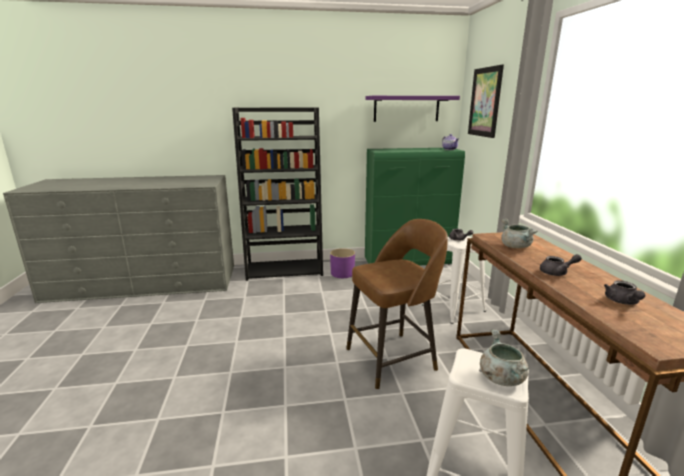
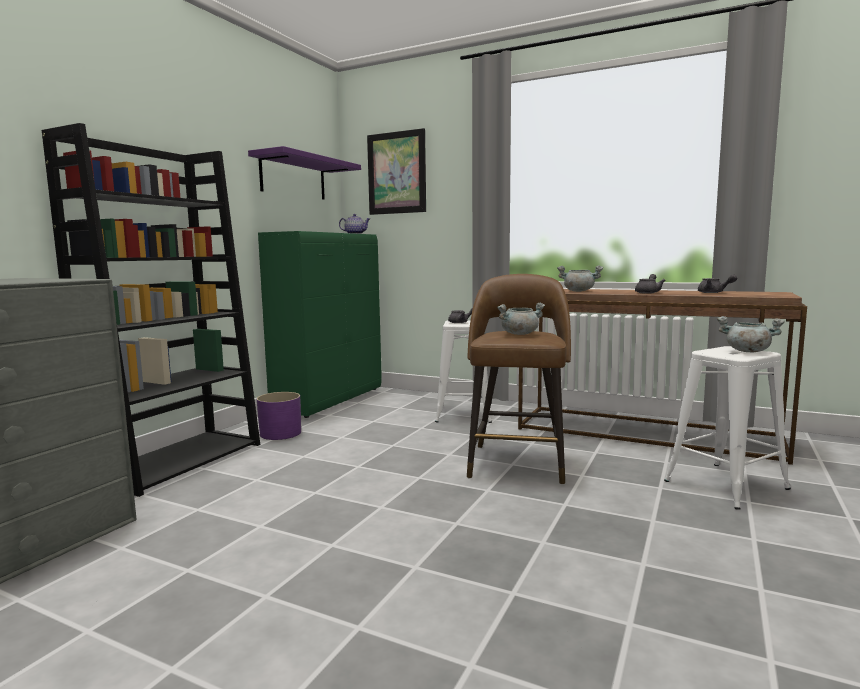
camera: 55 degrees left, 10 degrees down
(393, 270) = (519, 334): none -> grey cooking pot

